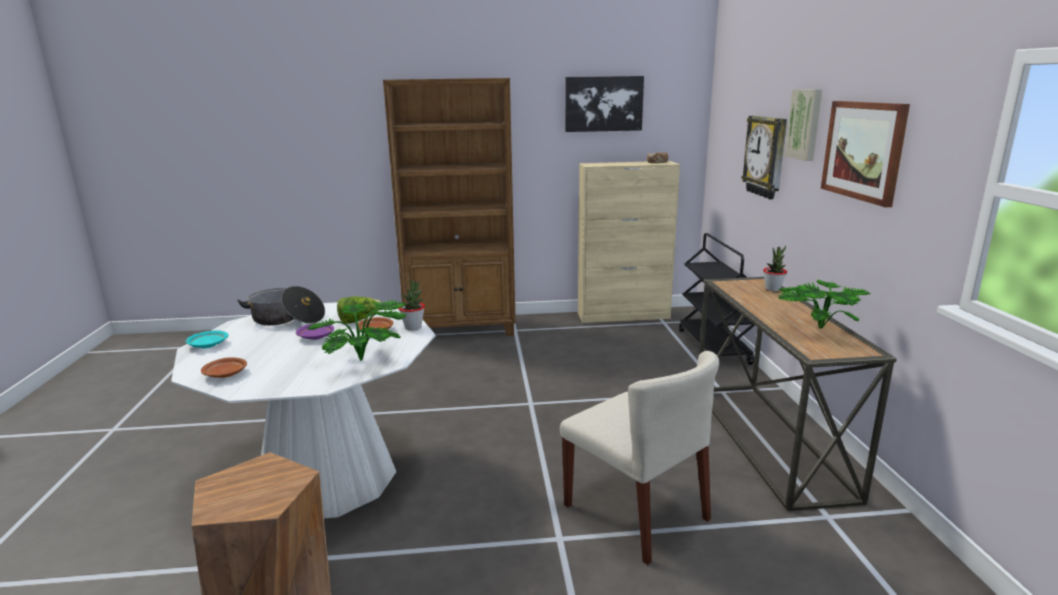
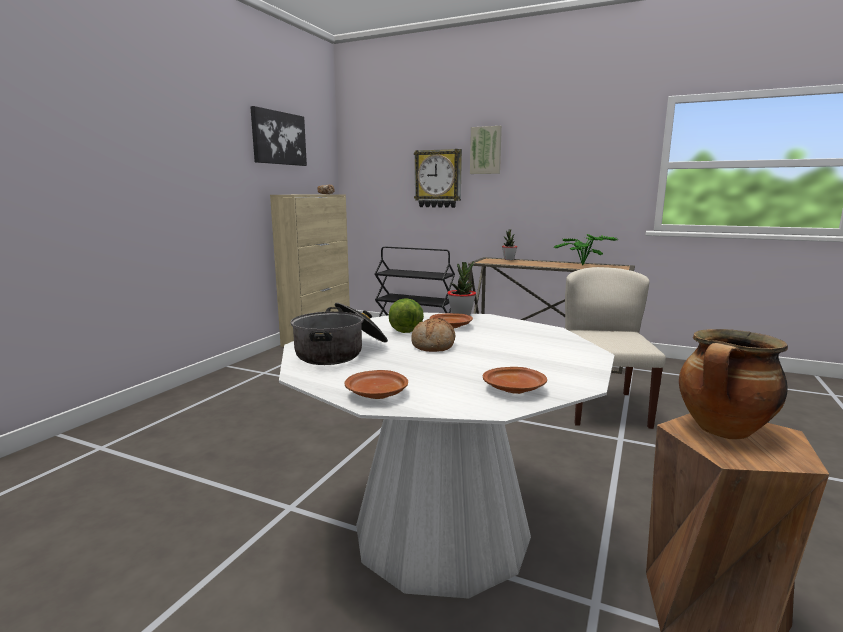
camera: 60 degrees left, 5 degrees down
(207, 345) = (376, 394): turquoise plate -> brown plate
(263, 479) = (723, 431): none -> cooking pot
(316, 337) = (434, 345): purple plate -> bread
(366, 361) = (537, 336): potted plant -> none
(462, 329) = (210, 391): brown bookcase -> none
(637, 512) = (602, 408): beige chair -> beige chair turned 75 degrees counterclockwise
(863, 150) = (554, 160): picture -> none

